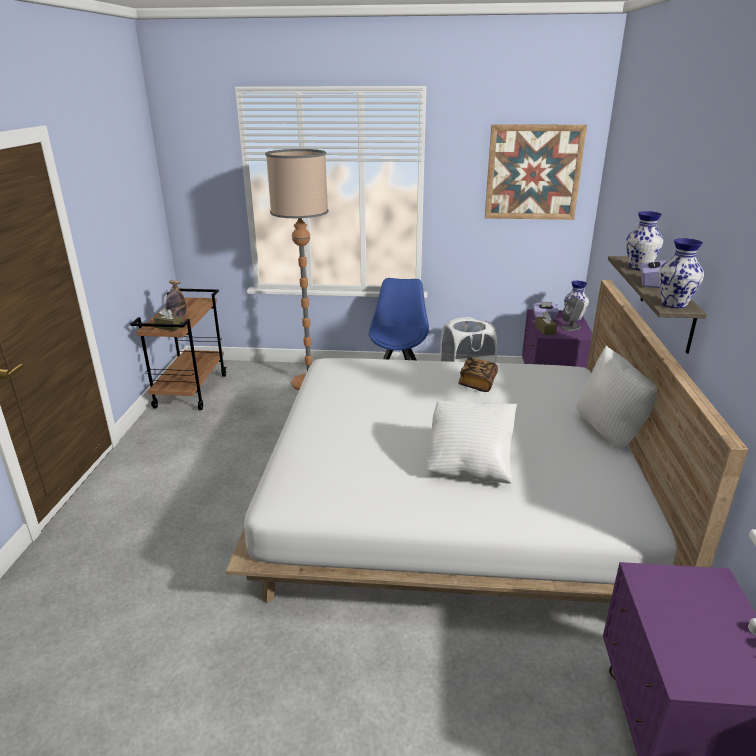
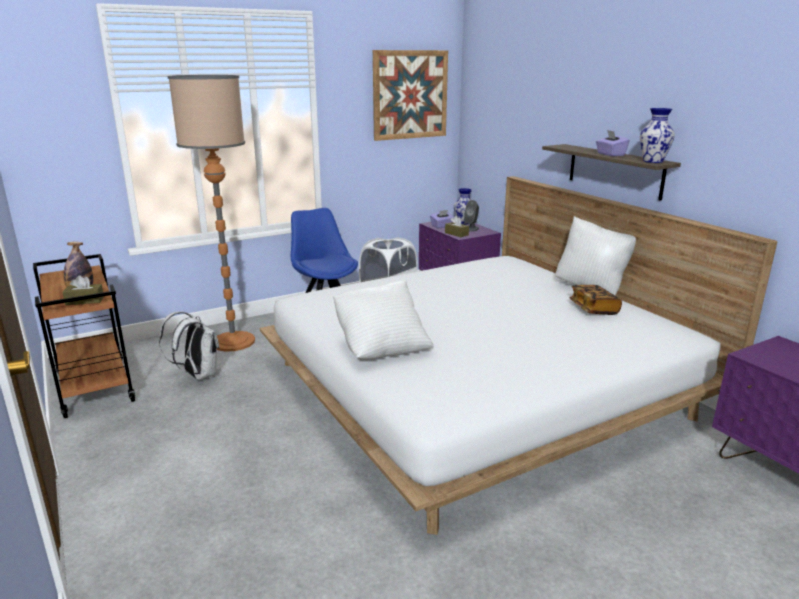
camera: 35 degrees left, 5 degrees down
(258, 403) = (198, 375): none -> white backpack
(470, 464) = (540, 334): white pillow -> white pillow (381, 347)
(477, 383) = (457, 281): book -> book (593, 309)
(639, 268) = (580, 149): vase -> none

